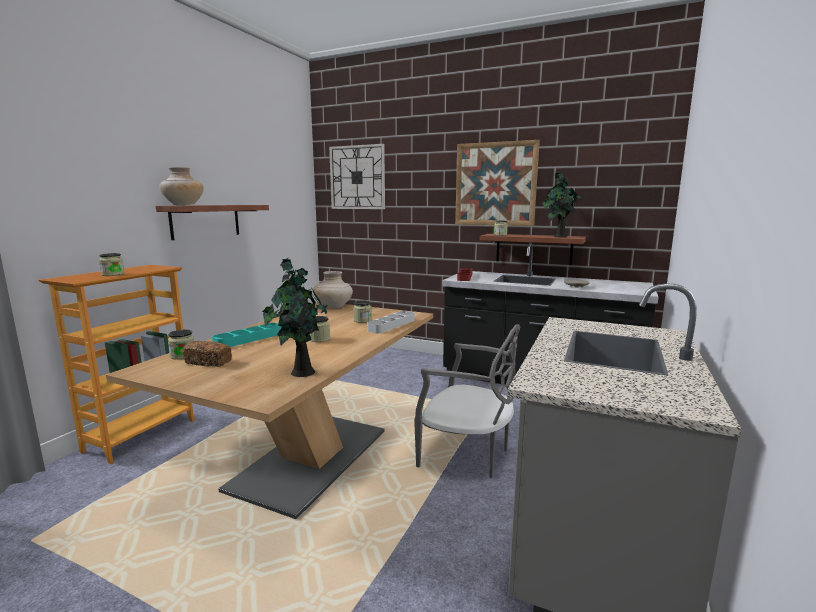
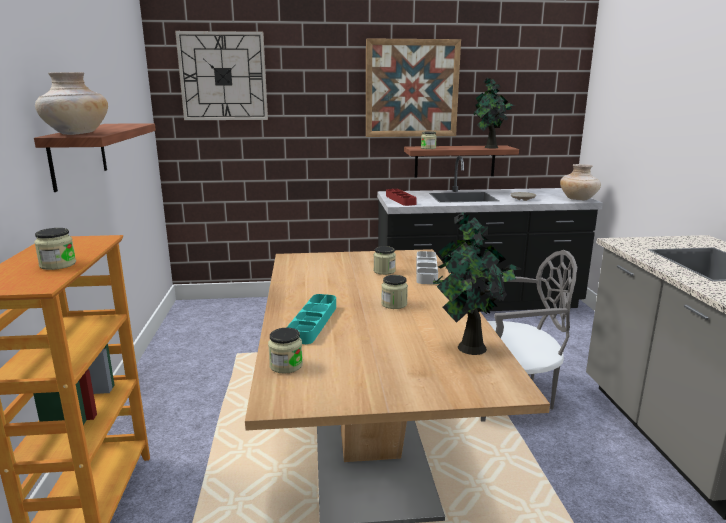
camera: 30 degrees left, 5 degrees up
(208, 362) = (342, 365): bread -> none
(333, 307) = (310, 259): beige vase -> beige vase (578, 199)

